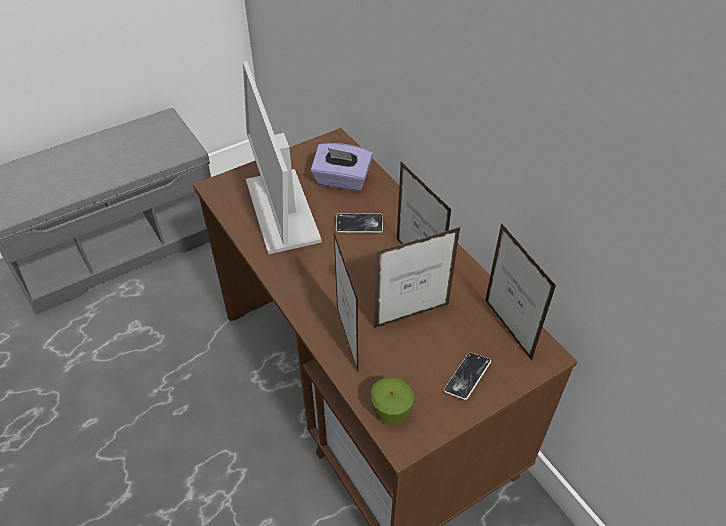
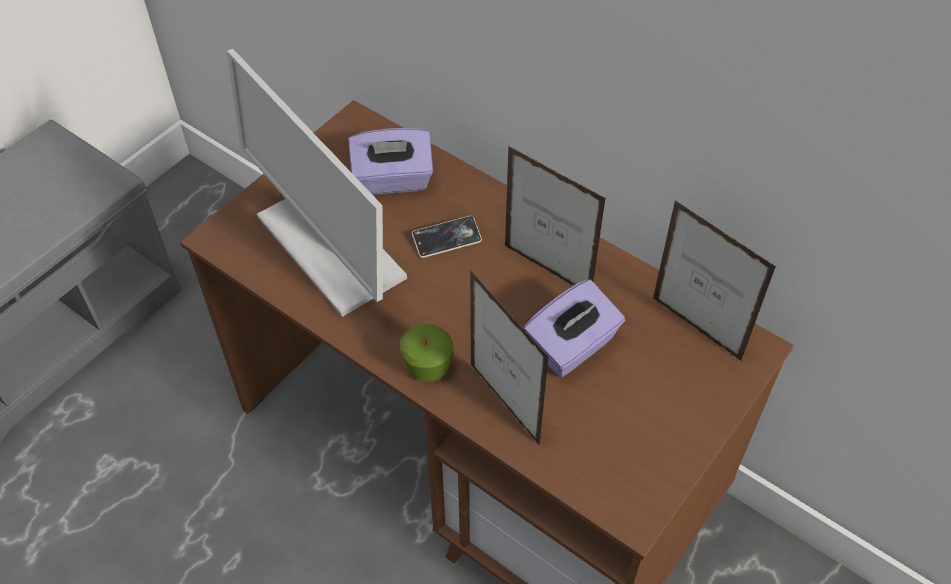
camera: 20 degrees left, 5 degrees up
(391, 411) = (602, 481): apple -> apple (427, 366)
(412, 316) = (572, 346): picture frame -> purple tissue box
(467, 377) = (674, 407): phone -> none

